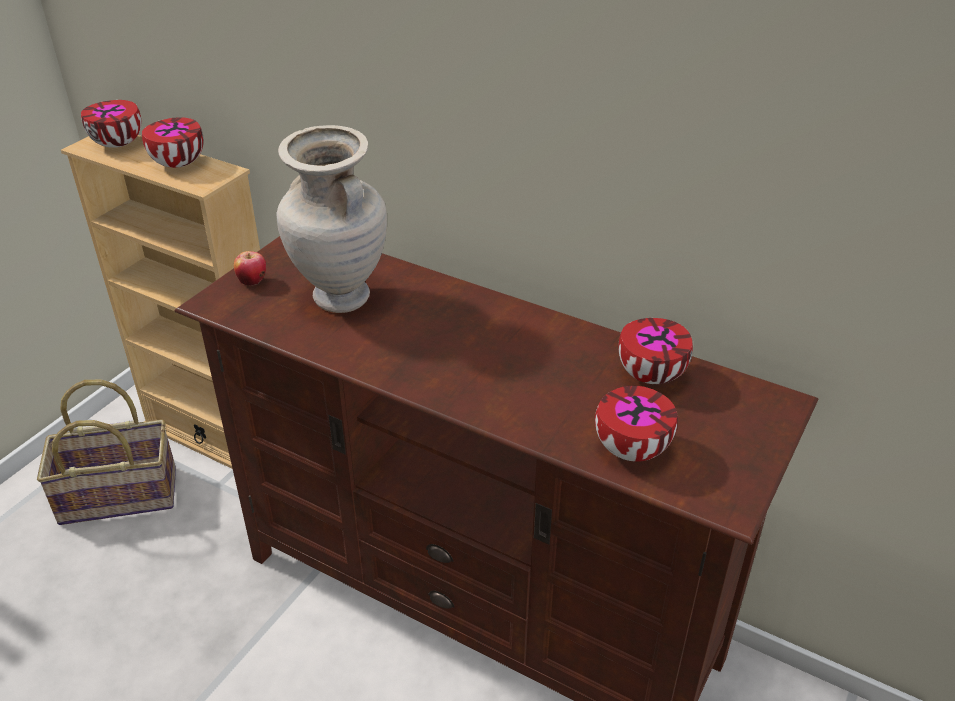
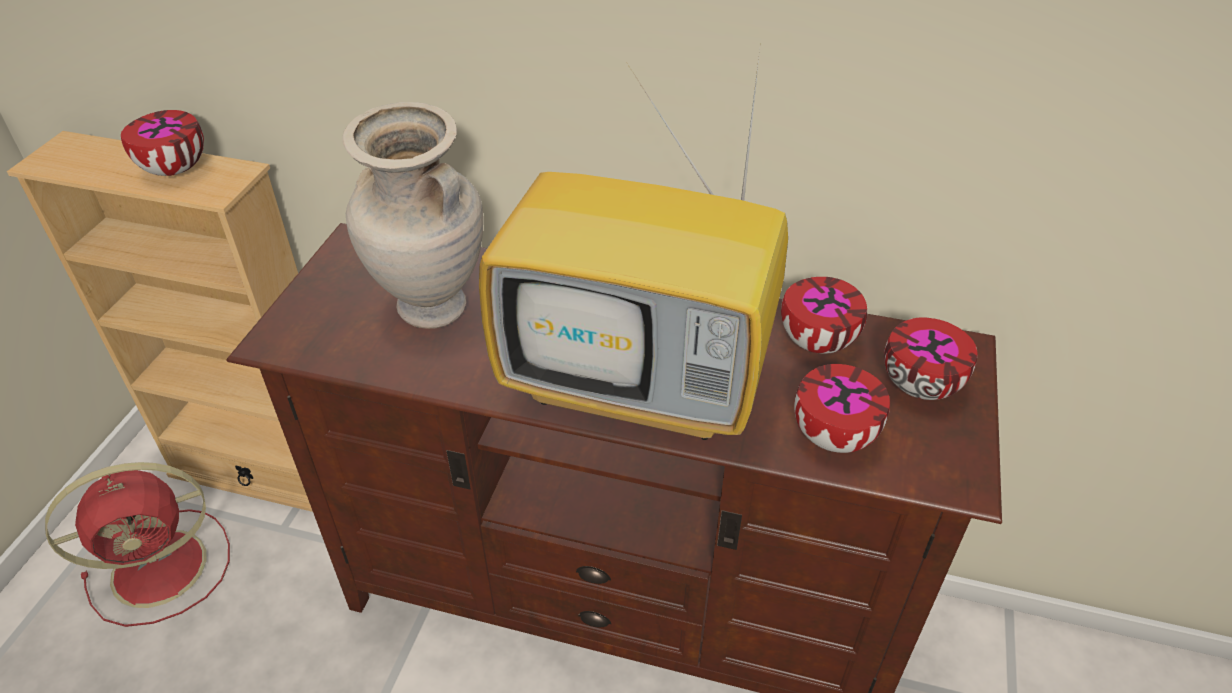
camera: 15 degrees left, 5 degrees up
(119, 144) = (86, 153): bowl -> bowl (922, 385)
(119, 494) = (164, 566): basket -> red fan
(252, 282) = (315, 306): apple -> none
(487, 381) = (642, 383): none -> television

